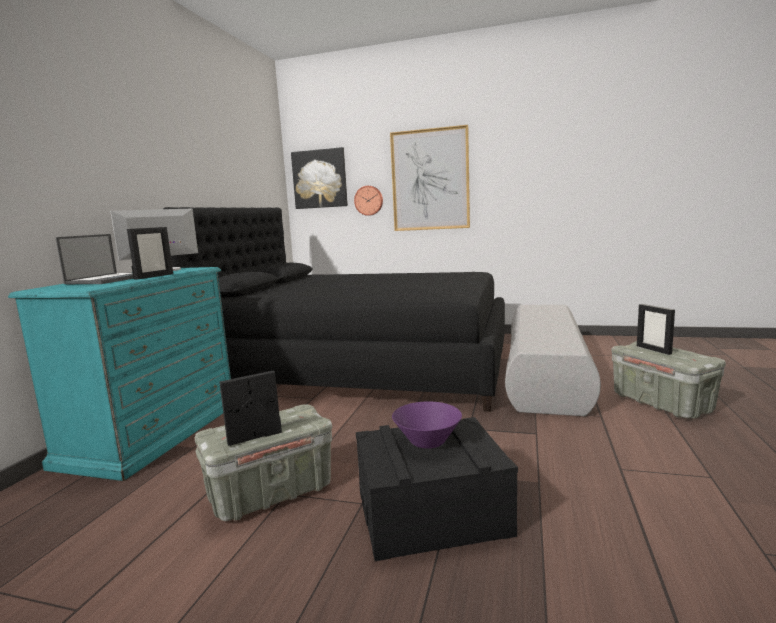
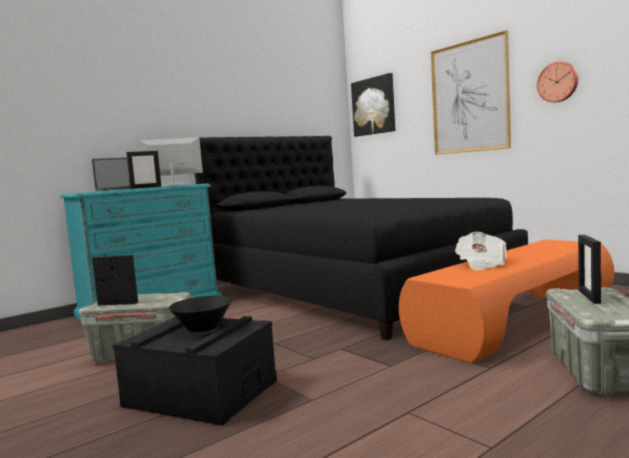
camera: 35 degrees right, 5 degrees down
(369, 200) = (413, 124): wall clock -> wall clock (558, 82)
(427, 442) = (203, 328): purple bowl -> black bowl
(539, 332) = (481, 264): none -> newspaper
(545, 373) = (516, 319): grey bench -> orange bench

